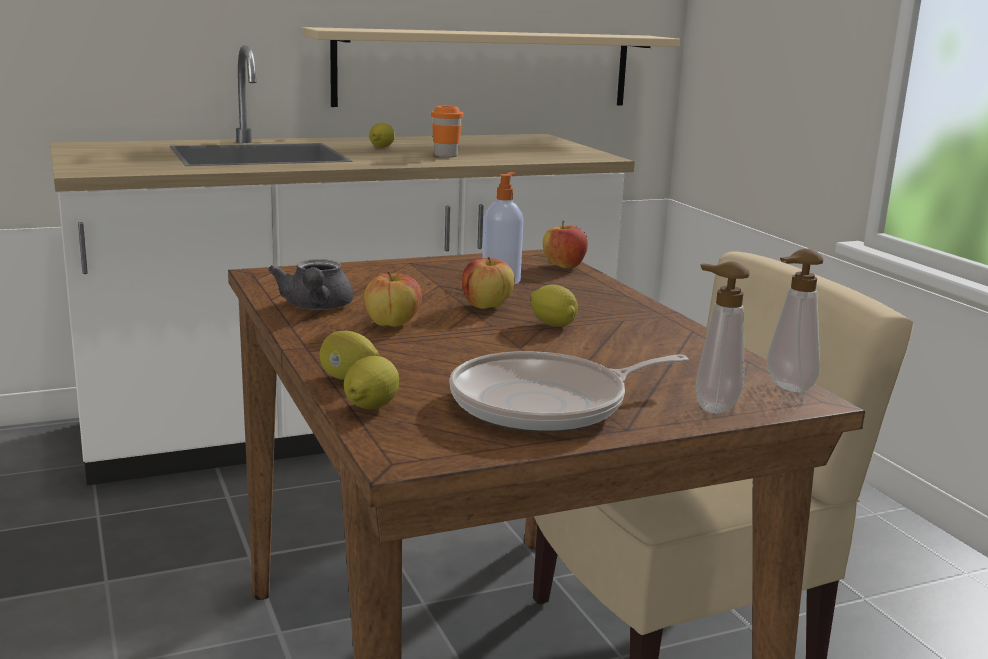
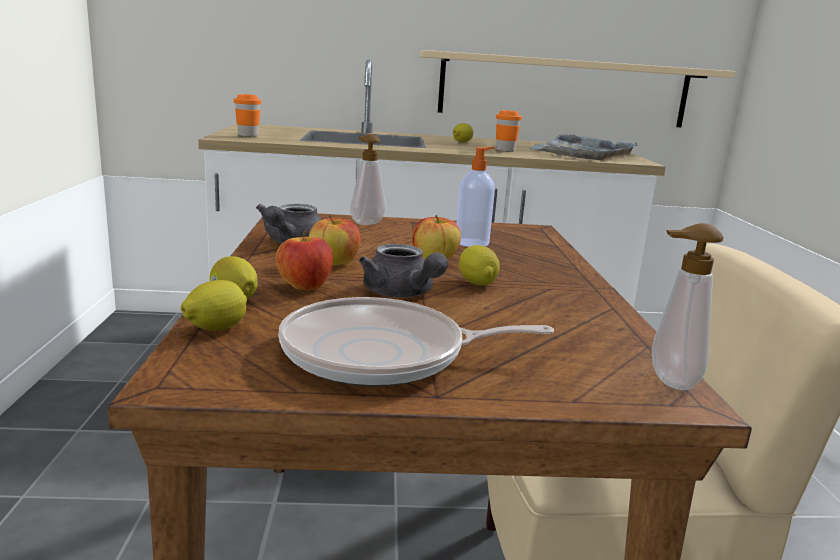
camera: 20 degrees right, 0 degrees up
(108, 165) = (248, 135): none -> orange cup
(497, 347) = (402, 294): none -> grey teapot
(529, 149) = (581, 152): none -> grey tray
(564, 266) = (542, 239): apple -> apple (305, 287)
(712, 406) = (559, 388): soap dispenser -> soap dispenser (365, 222)

